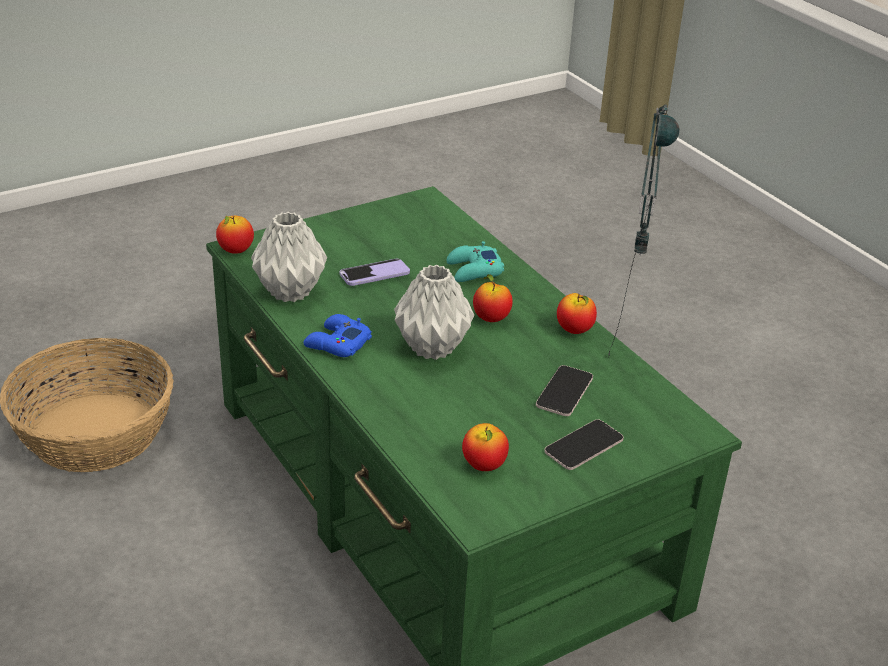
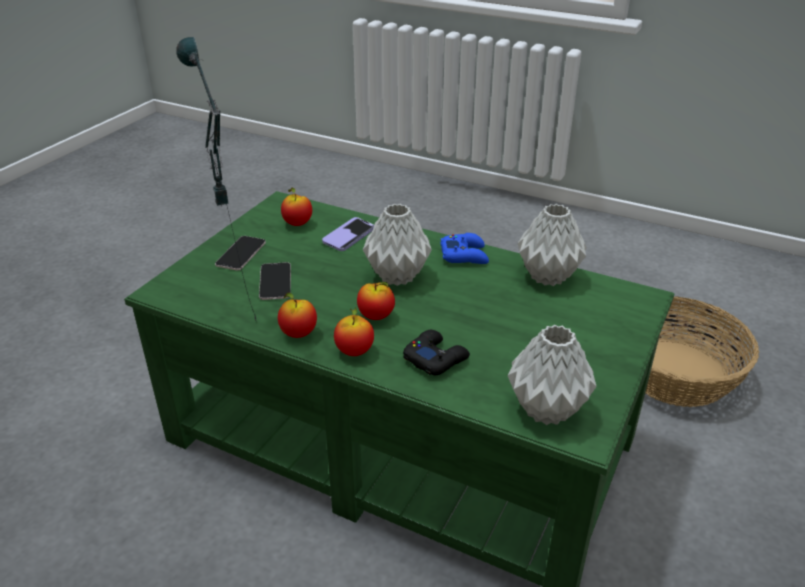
camera: 150 degrees right, 0 degrees up
(236, 251) = (640, 292): apple -> apple (354, 351)
(374, 274) = (511, 317): phone -> phone (349, 236)
(432, 216) = (547, 411): none -> grey vase
(474, 270) = (435, 358): turquoise game controller -> black game controller

